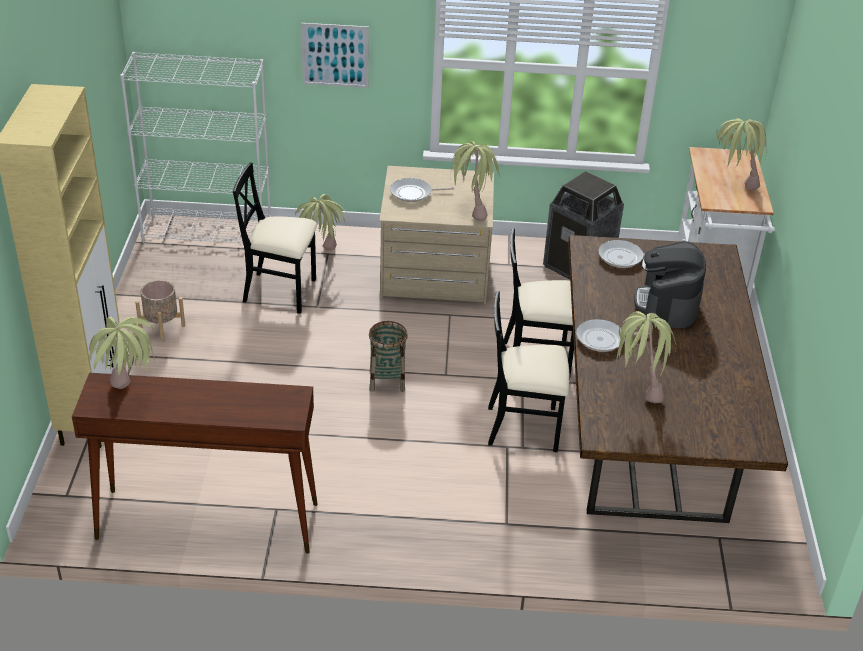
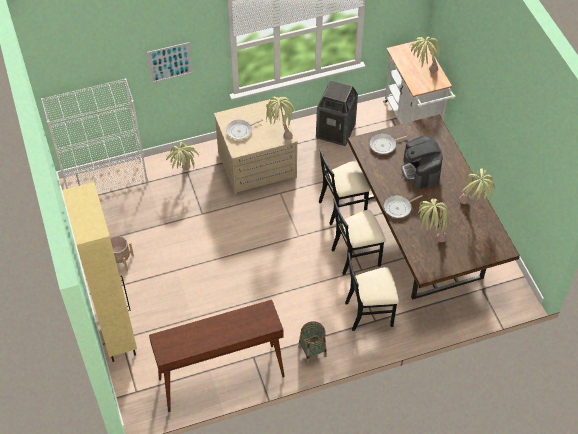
camera: 20 degrees left, 15 degrees up
(128, 398) = (180, 343): potted plant -> potted plant (473, 207)
(280, 291) = (175, 210): black chair -> black chair (369, 312)
(387, 380) = (268, 251): basket -> basket (312, 351)

